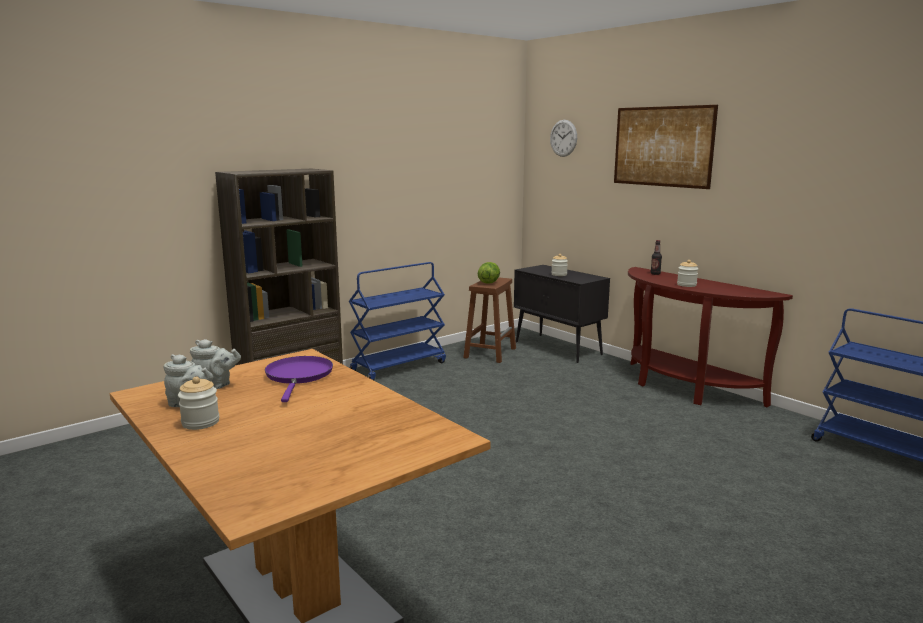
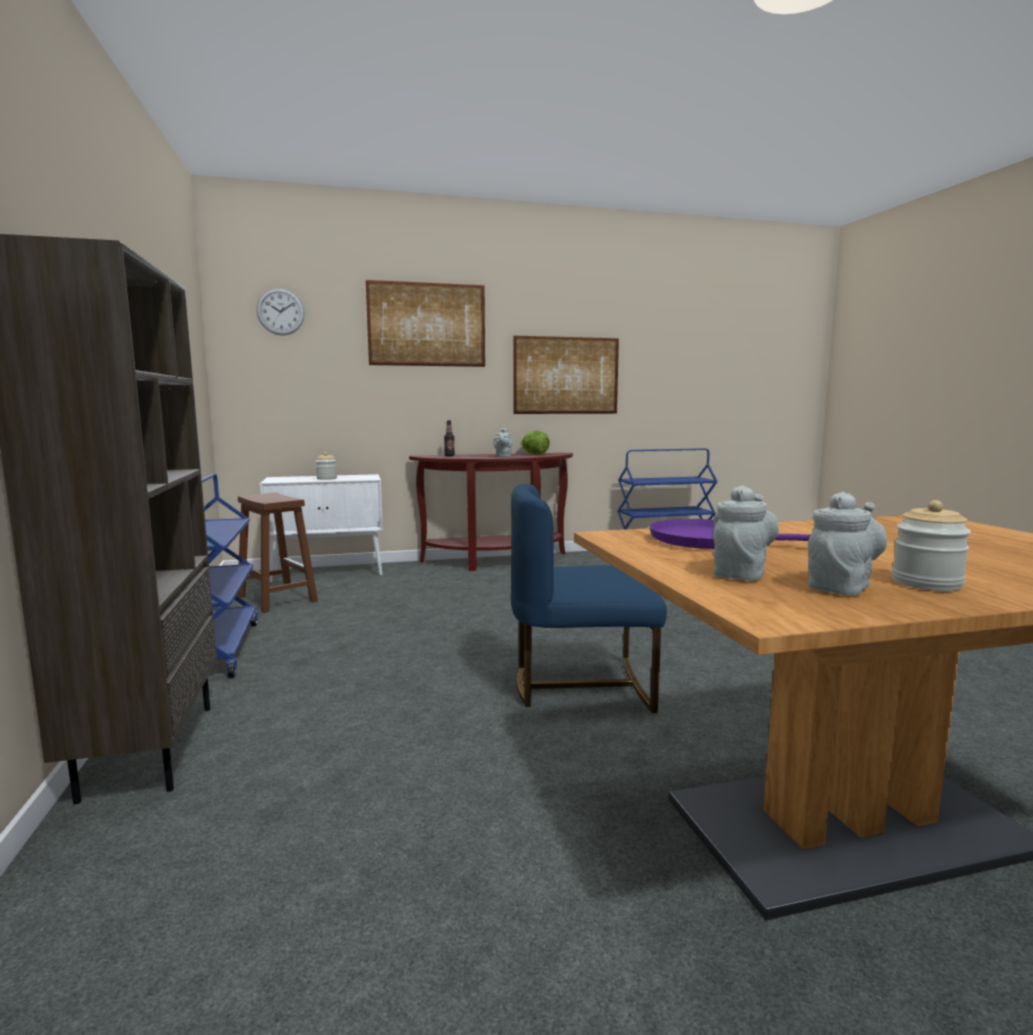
camera: 65 degrees left, 5 degrees down
(438, 473) = (581, 686): none -> blue chair
(489, 282) = (270, 498): lettuce -> lettuce (534, 454)
(558, 348) = (329, 573): black cabinet -> white cabinet
(686, 285) = (503, 456): jar -> grey teapot
(800, 204) = (566, 375): none -> picture

